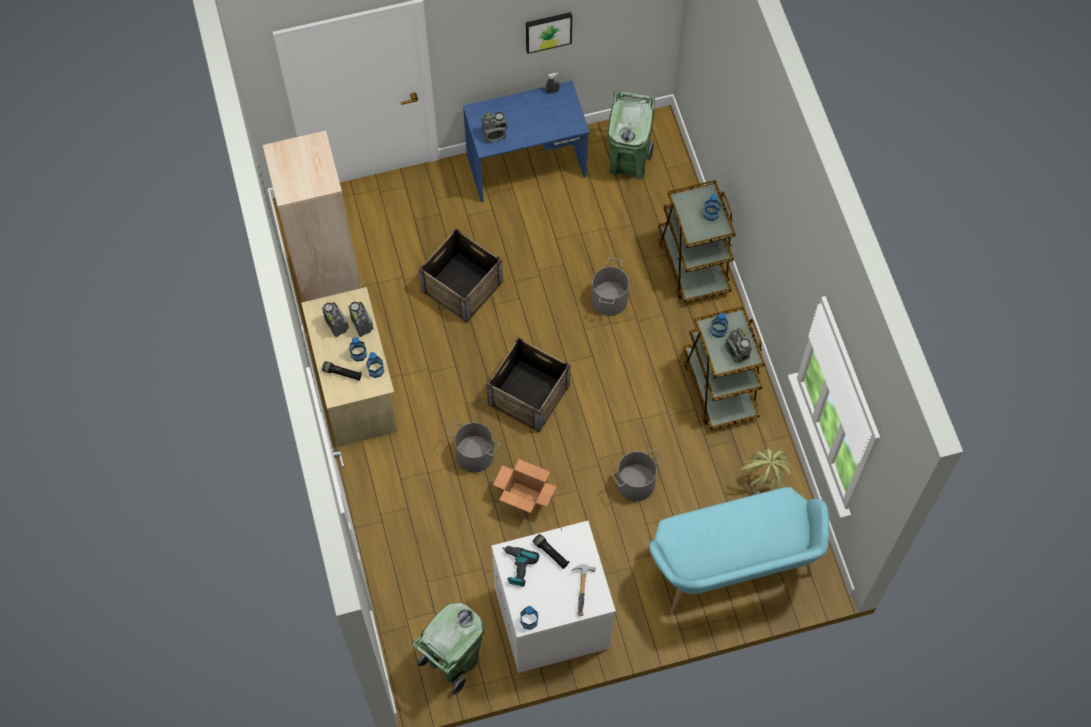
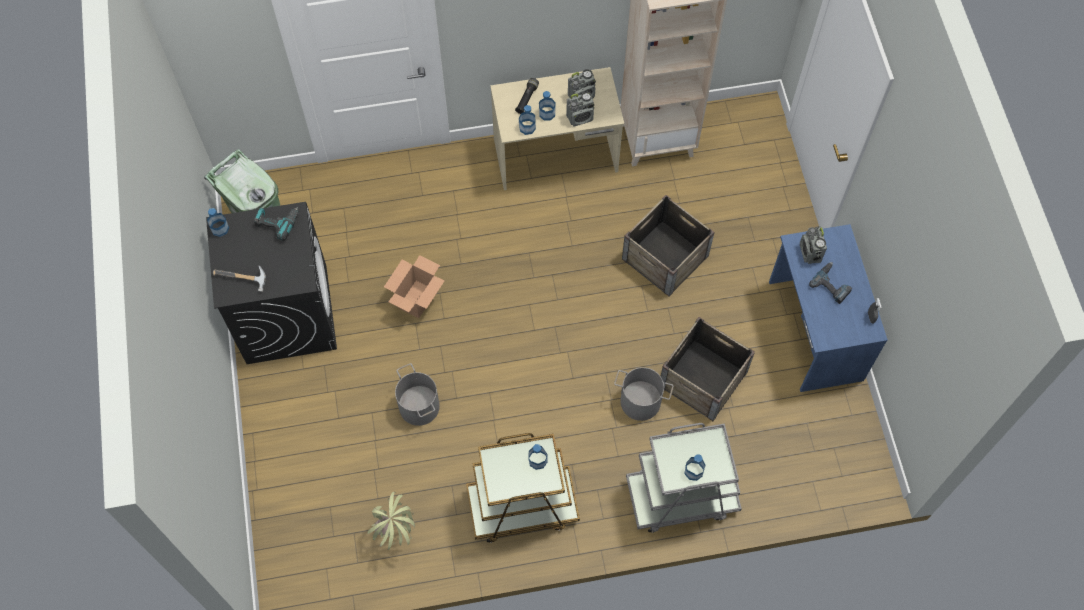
camera: 95 degrees right, 0 degrees up
(475, 454) = (471, 257): grey bucket -> none
(524, 119) = (832, 284): none -> power drill
(529, 395) = (532, 312): crate -> crate (702, 379)
(548, 31) = (907, 266): picture -> none
(550, 553) = (286, 253): black flashlight -> none
(551, 618) = (286, 313): white washing machine -> black washing machine
(628, 163) = (819, 439): green trash can -> none
(693, 264) = (681, 497): brown cart -> grey cart
(732, 569) = (307, 493): turquoise bench -> none
(736, 353) = (507, 477): radio -> none

